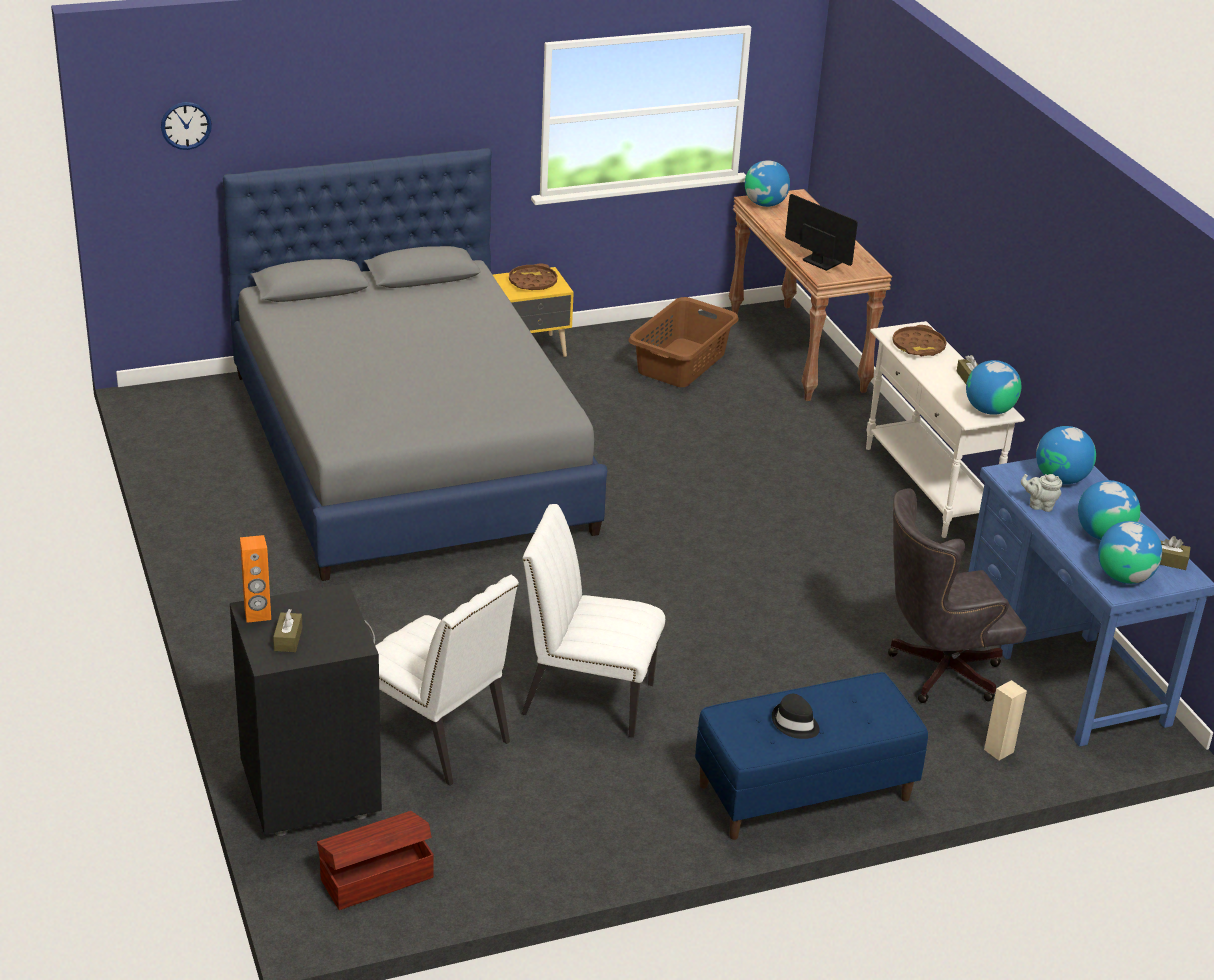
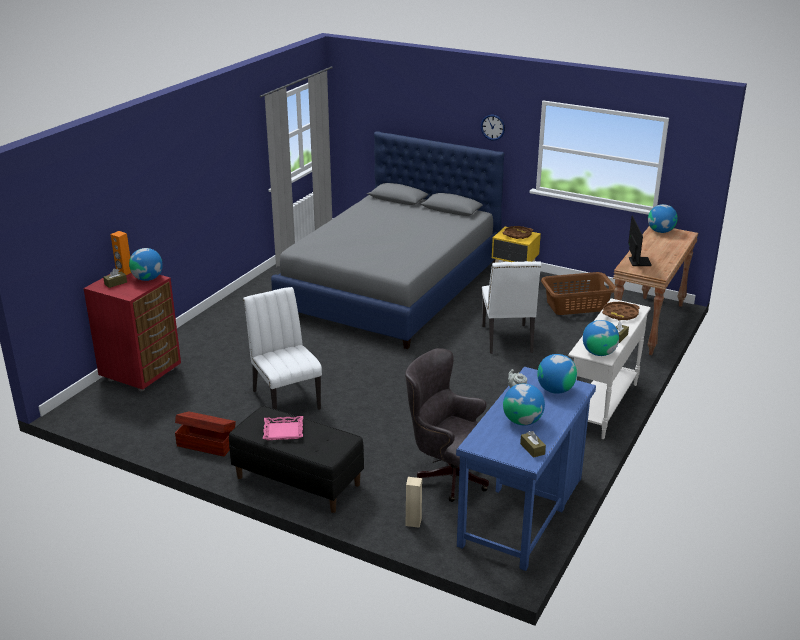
camera: 50 degrees right, 5 degrees down
(186, 125) = (365, 103): wall clock -> wall clock (492, 127)
(312, 793) = (141, 374): black dresser -> red dresser
(375, 878) = (106, 410): brown storage box -> brown storage box (206, 444)
(435, 737) = (211, 381): white chair -> white chair (507, 339)
(795, 724) = (283, 431): black hat -> pink tray
(804, 793) = (297, 481): blue bench -> black bench
(1124, 577) = (491, 442): globe -> globe (147, 278)

